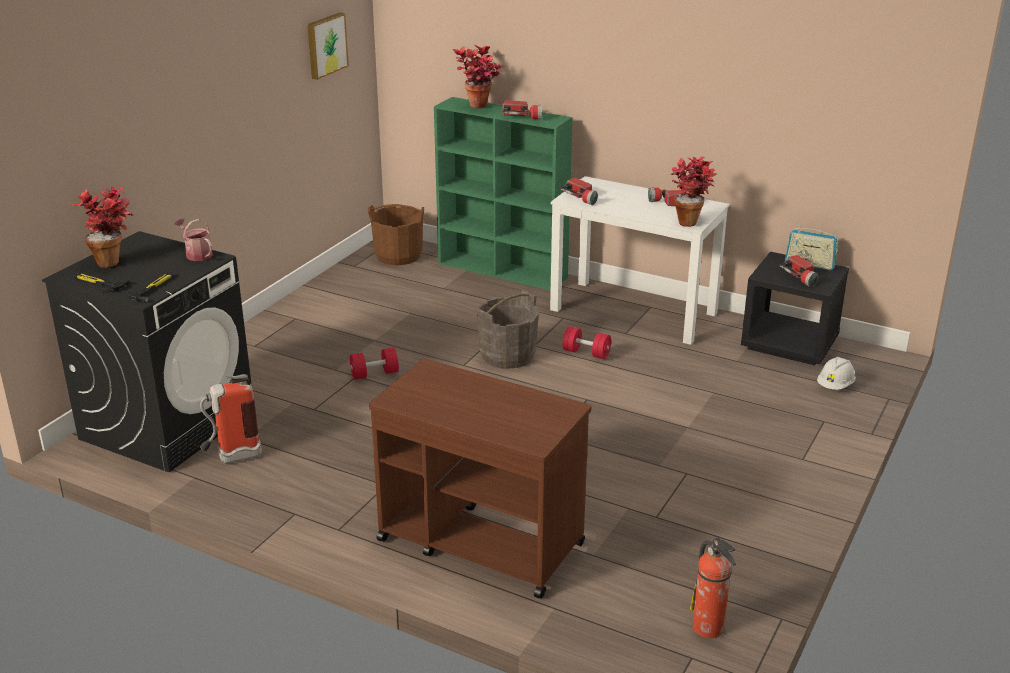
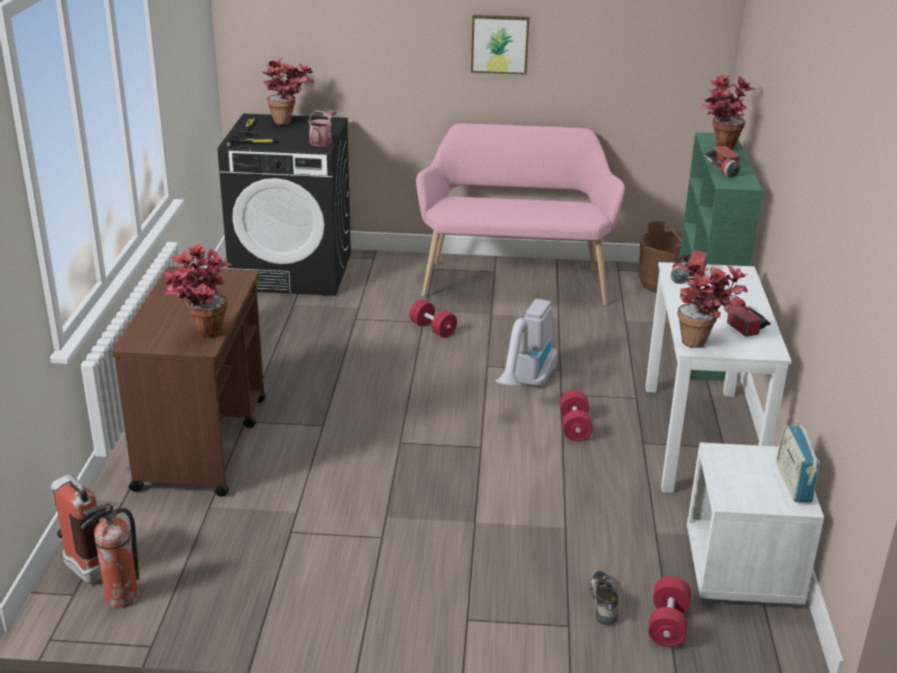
camera: 65 degrees right, 0 degrees up
(232, 458) = (262, 307): fire extinguisher -> fire extinguisher (82, 565)
(322, 313) = (514, 280): none -> pink bench
(325, 45) = (645, 36): picture -> picture (500, 44)
(507, 355) = (526, 384): grey bucket -> vacuum cleaner
(545, 406) = (201, 335): none -> potted plant
(790, 344) = (742, 569): black nightstand -> white nightstand
(800, 278) = (743, 480): flashlight -> none
(804, 401) = (605, 602): none -> shoe
(835, 386) = (667, 624): white hard hat -> red dumbbell

